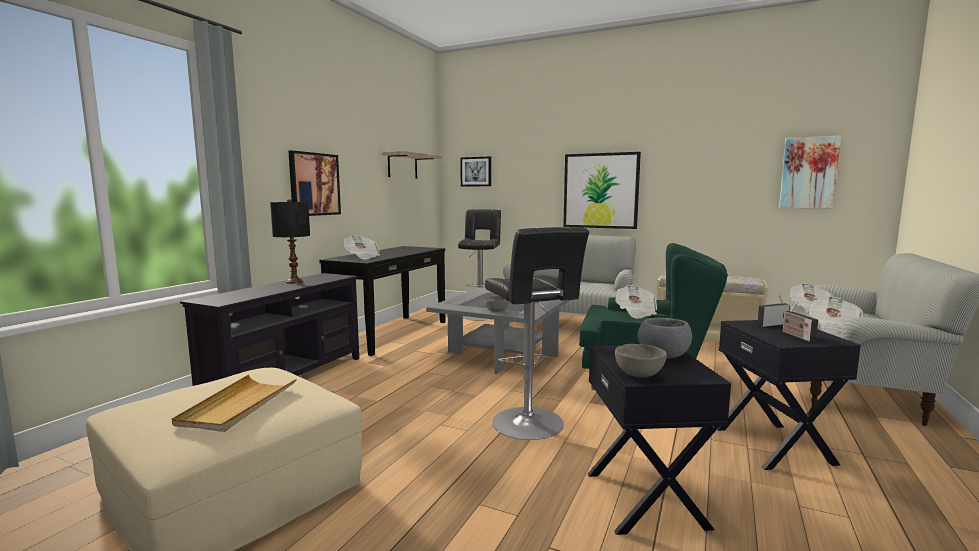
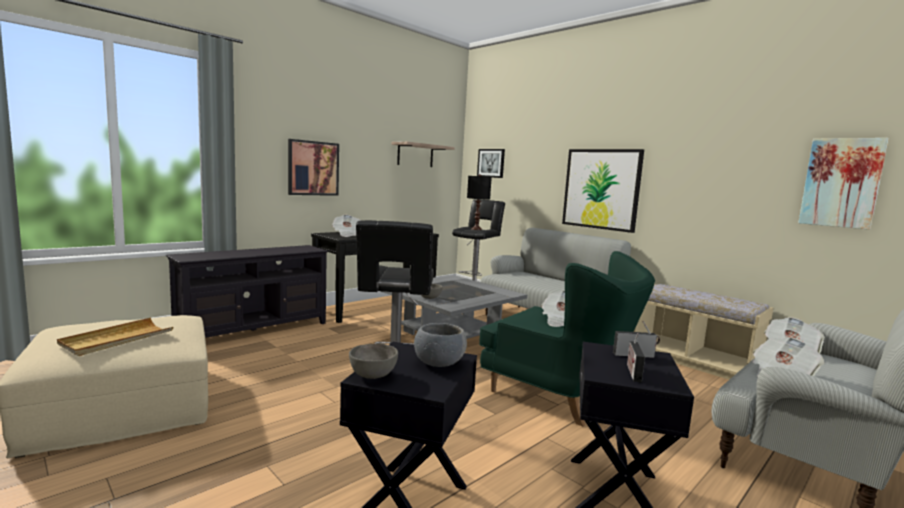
camera: 20 degrees right, 0 degrees up
(294, 282) = (270, 250): black table lamp -> black table lamp (476, 229)

